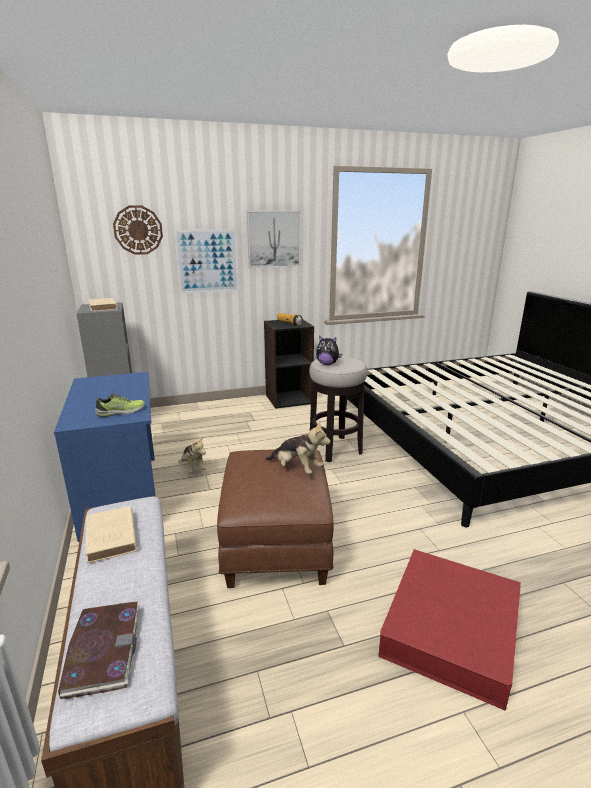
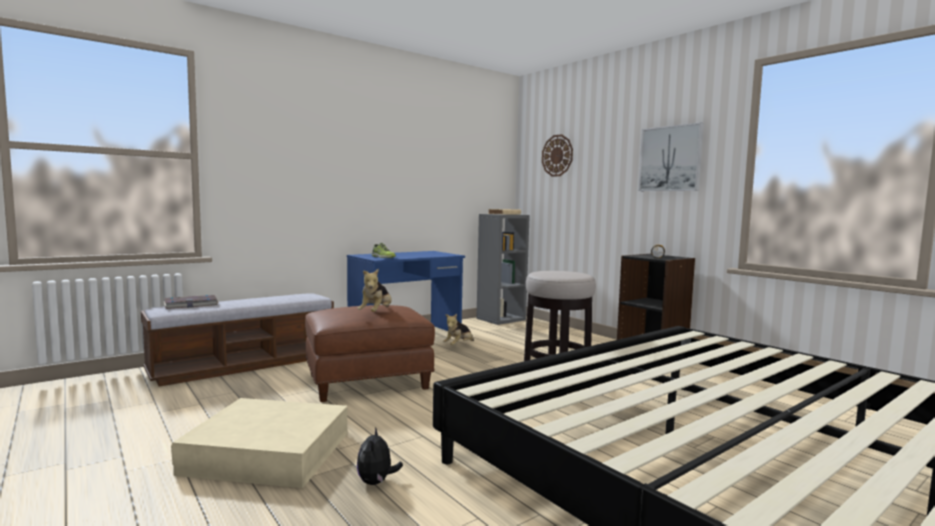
camera: 70 degrees right, 15 degrees down
(111, 538) = (279, 296): beige book -> none
(207, 261) = (604, 183): picture -> none
(327, 364) = (545, 271): plush toy -> plush toy (376, 482)
(451, 629) = (268, 453): red storage box -> beige storage box

